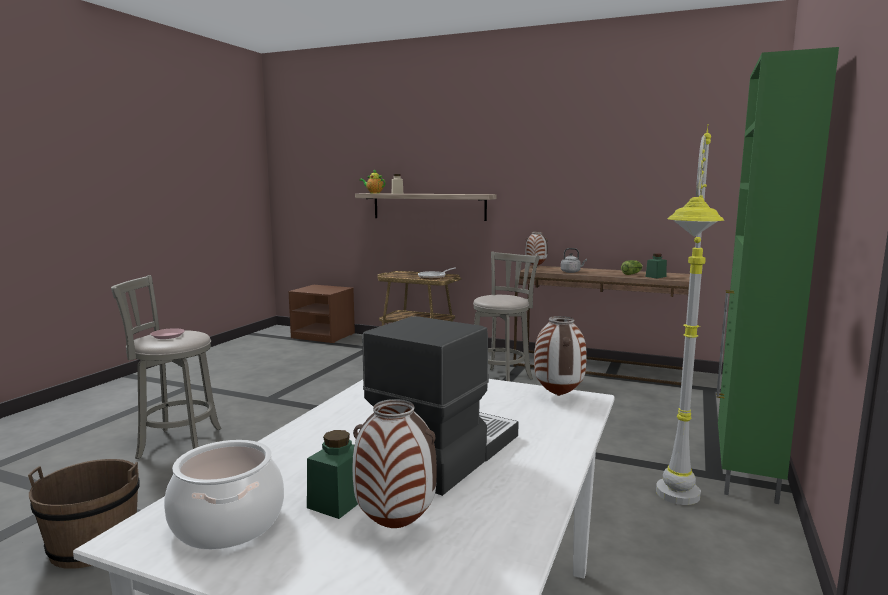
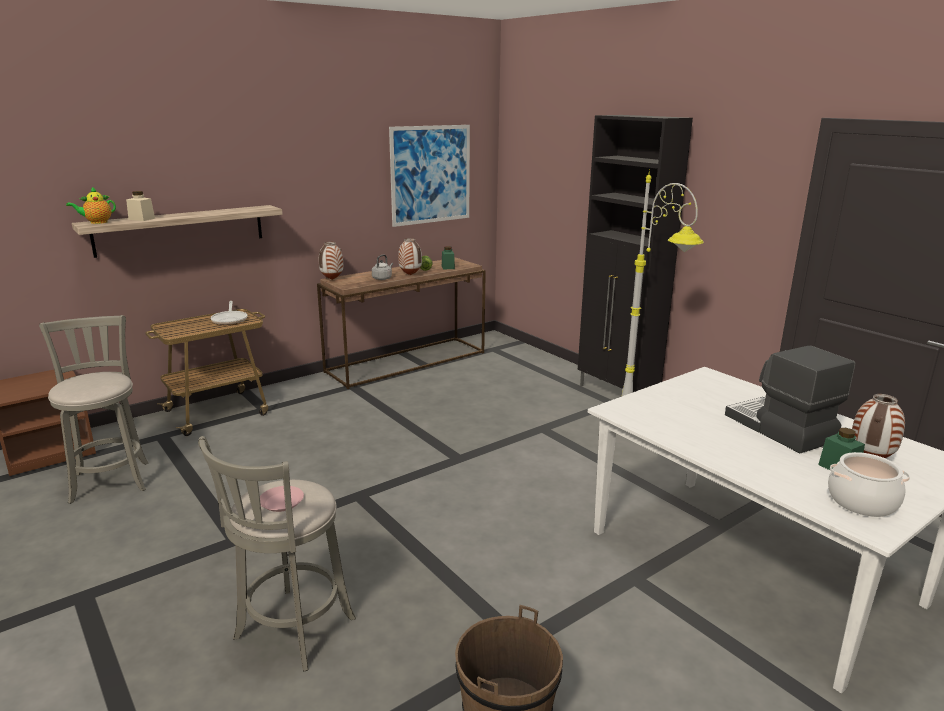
camera: 60 degrees left, 10 degrees up
(501, 378) = (368, 403): grey stool -> grey stool (110, 479)
(557, 395) = (698, 378): vase -> vase (410, 275)
(671, 179) = (431, 174): none -> picture
(745, 473) = (617, 394): green cabinet -> black cabinet

